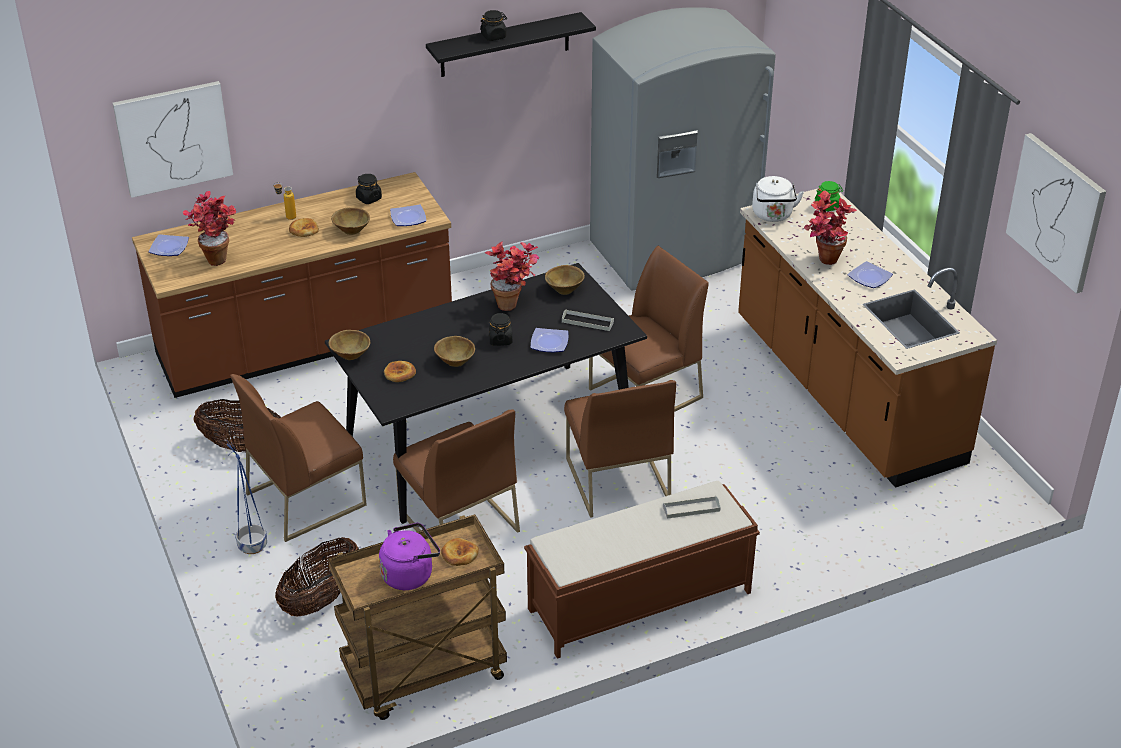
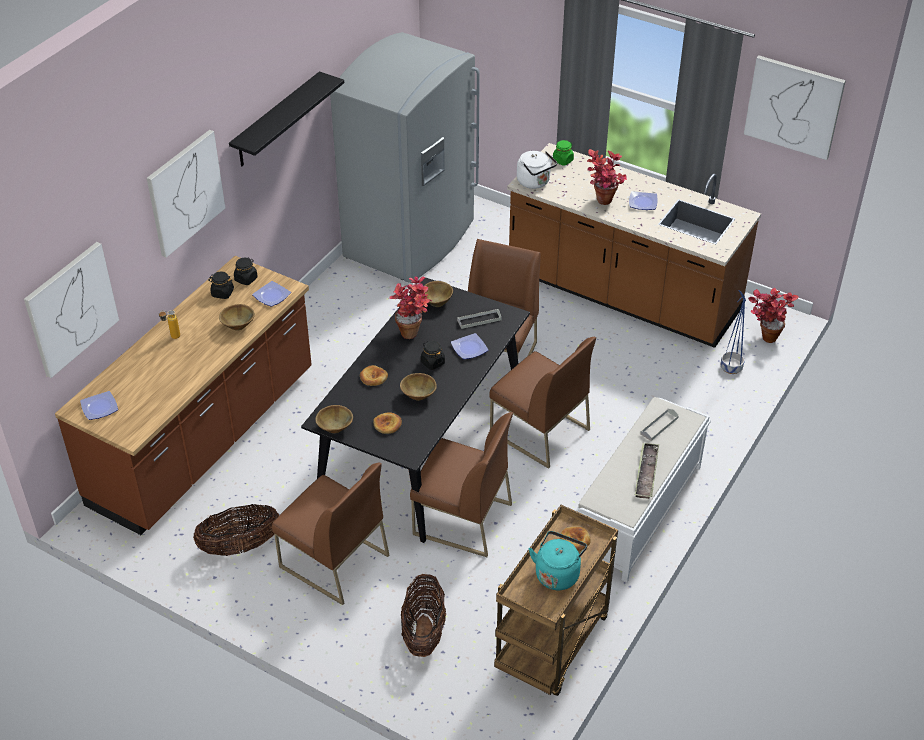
camera: 35 degrees left, 5 degrees up
(217, 256) = (150, 396): potted plant -> potted plant (764, 335)
(251, 545) = (329, 620): blue planter -> blue planter (730, 368)
(303, 230) = (198, 342): bread -> bread (373, 377)
(306, 498) = (333, 561): brown chair -> brown chair turned 75 degrees counterclockwise
(352, 75) = (185, 192): none -> picture
(410, 574) = (557, 573): purple kettle -> turquoise kettle
(493, 36) = (276, 116): black jar -> black jar (246, 279)
(628, 545) = (646, 473): none -> tray
(638, 601) = (638, 512): brown bench -> white bench

